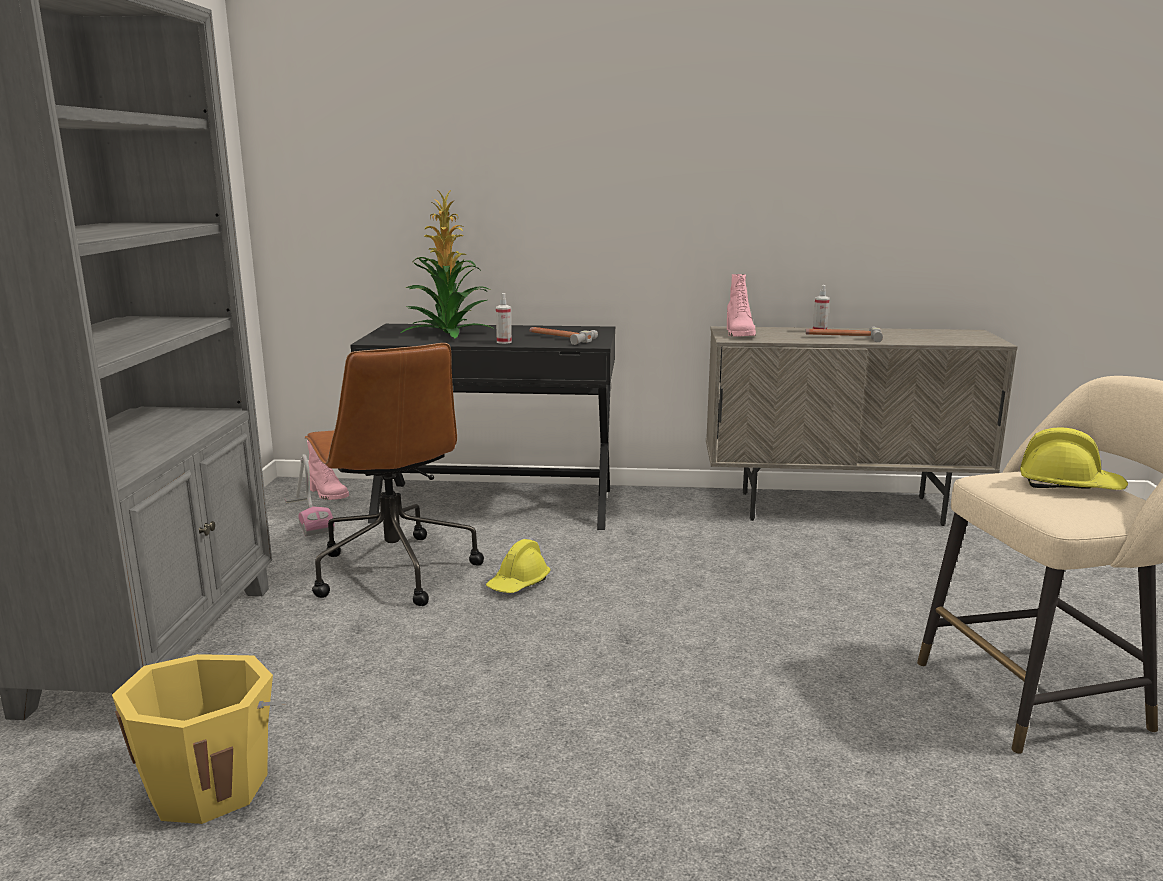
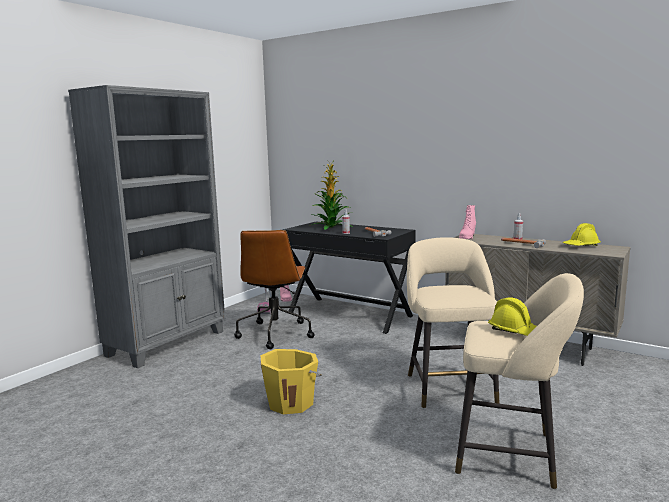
camera: 30 degrees right, 5 degrees down
(210, 784) = (135, 391): yellow bucket -> yellow bucket (291, 402)
(518, 583) = (318, 348): yellow hard hat -> yellow hard hat (581, 246)
(819, 603) = (449, 386): none -> beige stool

